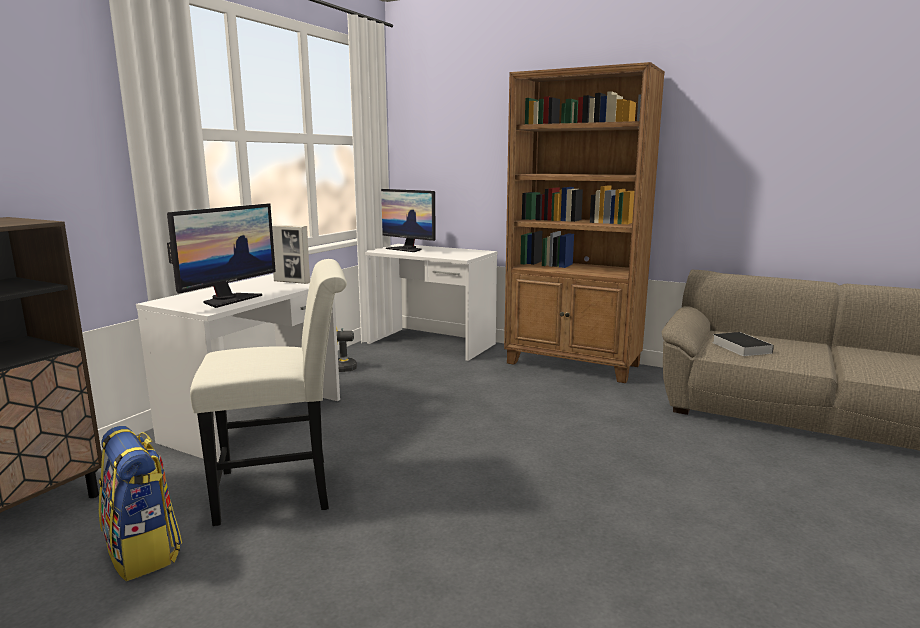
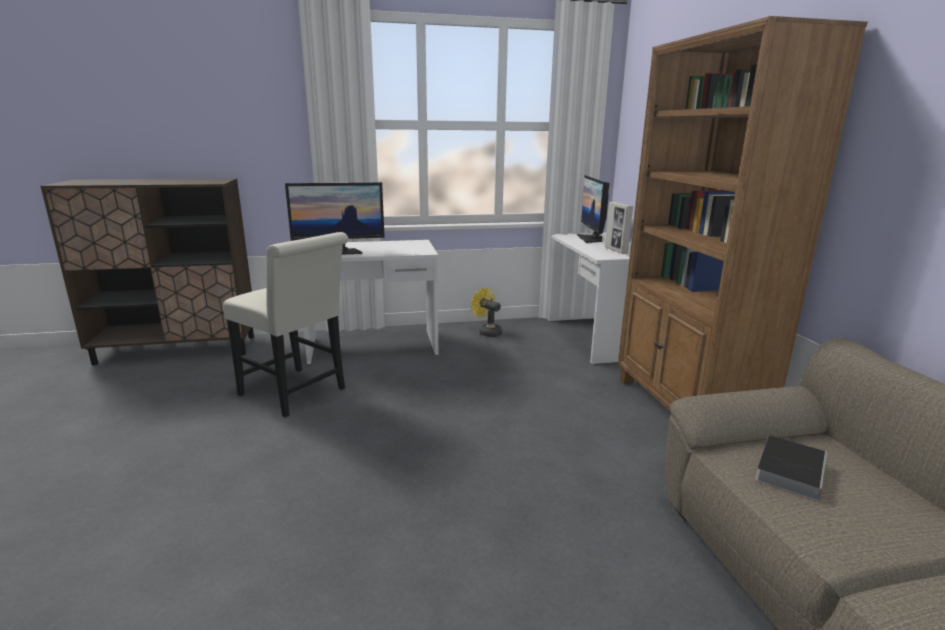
camera: 50 degrees right, 5 degrees up
(144, 551) = (200, 391): backpack -> none
(292, 282) = (411, 248): picture frame -> picture frame (616, 250)

